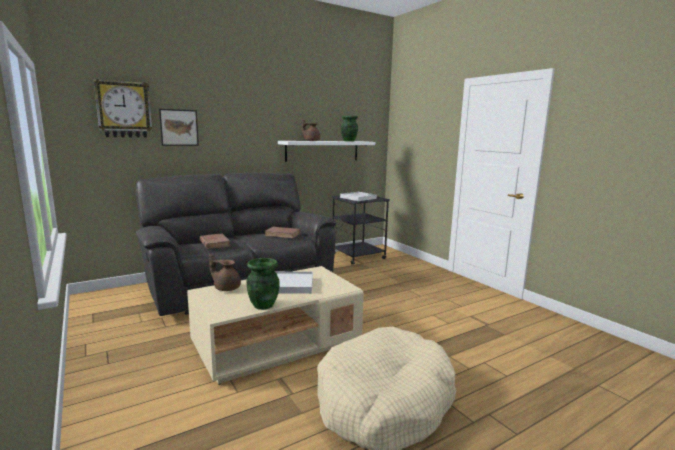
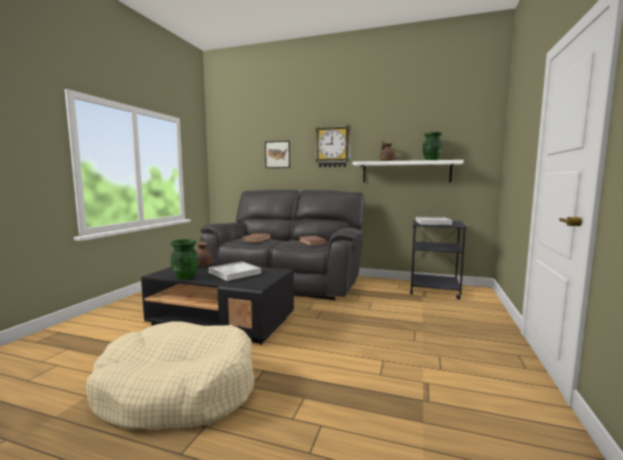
camera: 50 degrees right, 5 degrees down
(124, 109) = (245, 144): wall clock -> wall clock (333, 147)
(277, 344) = (222, 322): beige coffee table -> black coffee table

